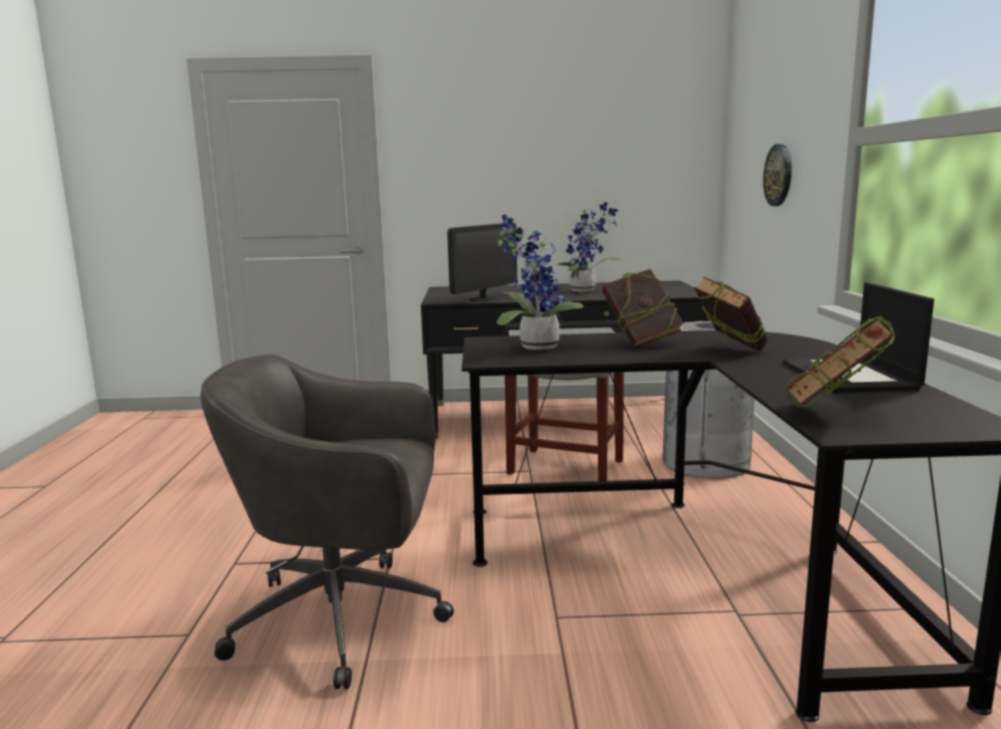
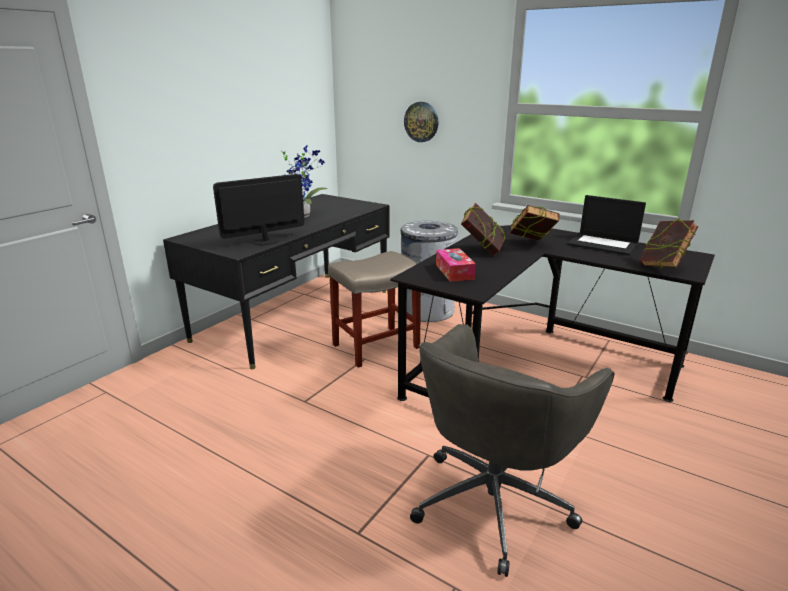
camera: 55 degrees left, 10 degrees up
(483, 299) = (265, 241): monitor -> monitor turned 105 degrees counterclockwise
(534, 346) = (454, 271): potted plant -> tissue box

